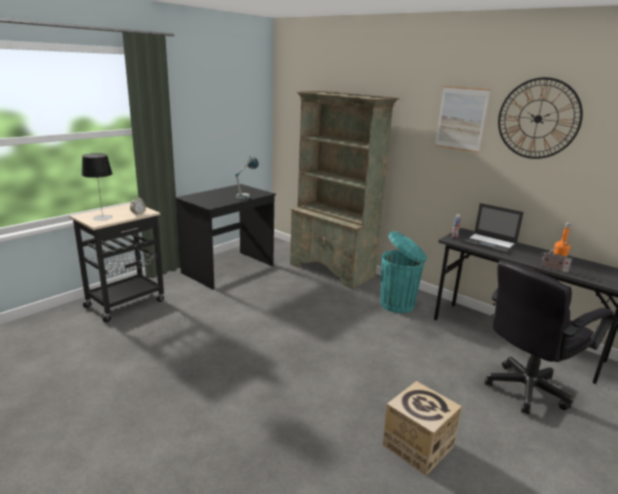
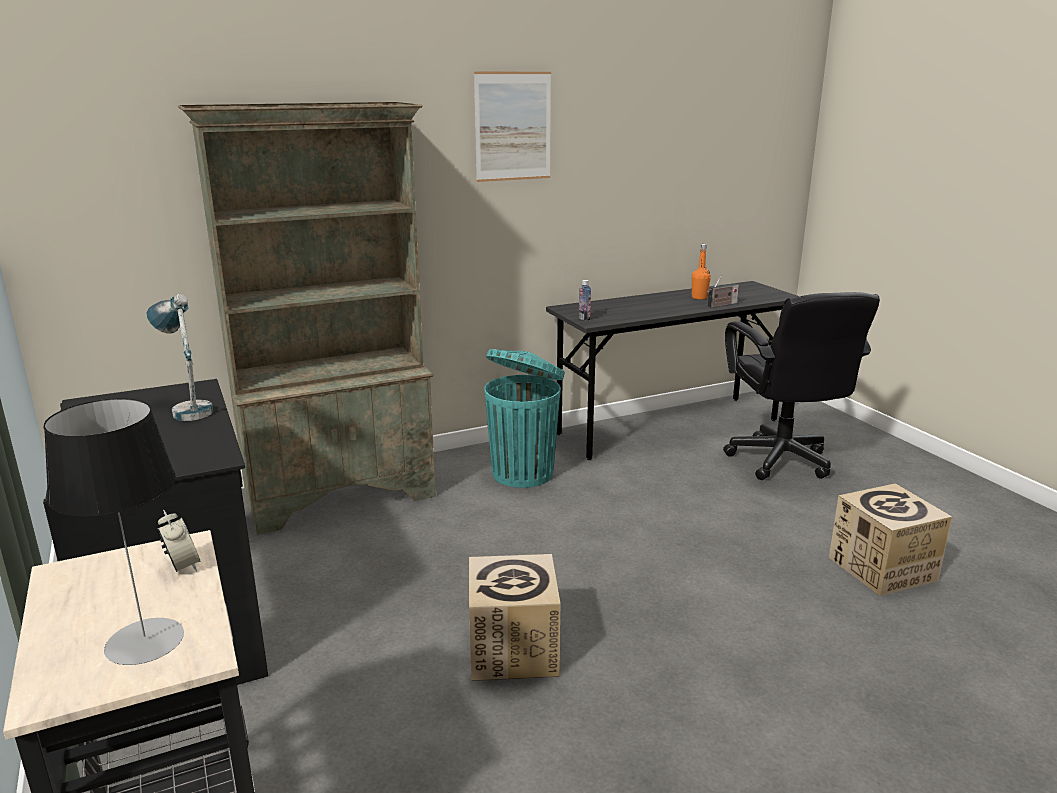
camera: 65 degrees left, 0 degrees up
(253, 331) = (513, 650): none -> cardboard box
(490, 244) = (622, 309): laptop -> none
(538, 119) = (620, 111): wall clock -> none

